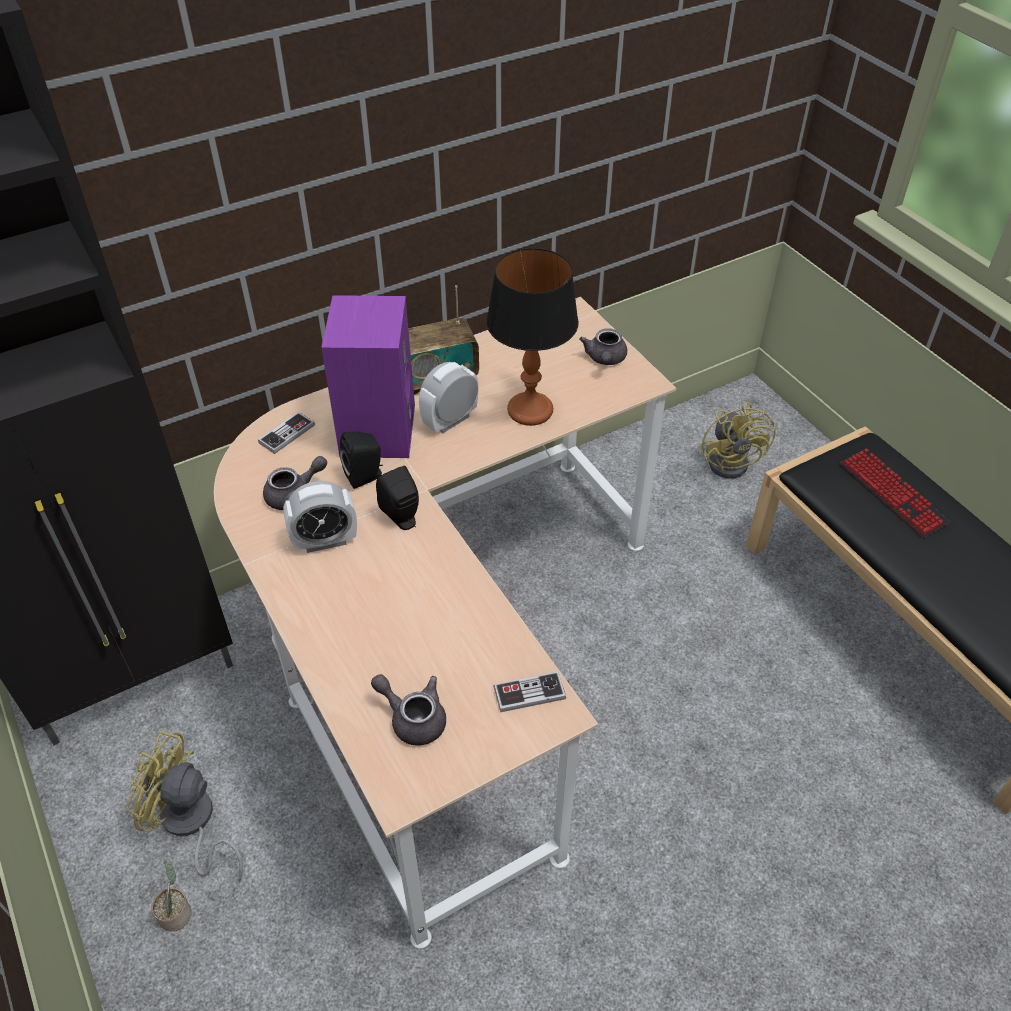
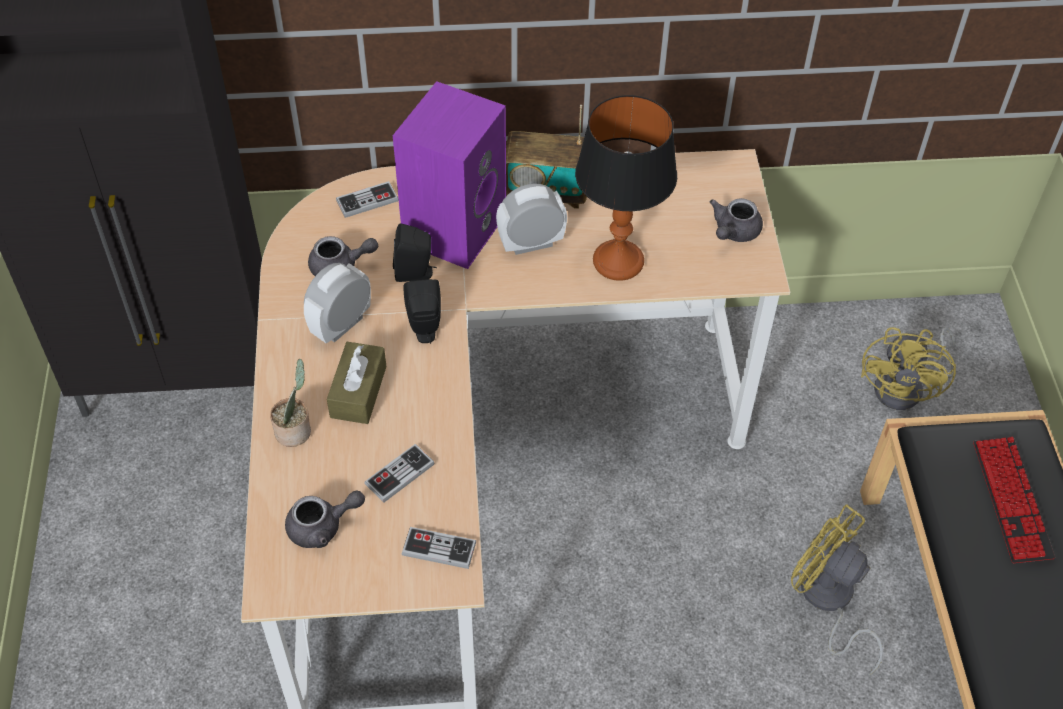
camera: 25 degrees right, 5 degrees up
(177, 913) = (113, 614): potted plant -> potted plant (295, 430)
(190, 824) = (161, 541): yellow fan -> yellow fan (828, 601)
(325, 541) = (341, 325): alarm clock -> alarm clock turned 120 degrees clockwise
(374, 590) = (358, 392): none -> brown tissue box
(413, 718) = (323, 527): grey teapot -> grey teapot turned 105 degrees clockwise
(455, 645) = (399, 474): none -> game controller

